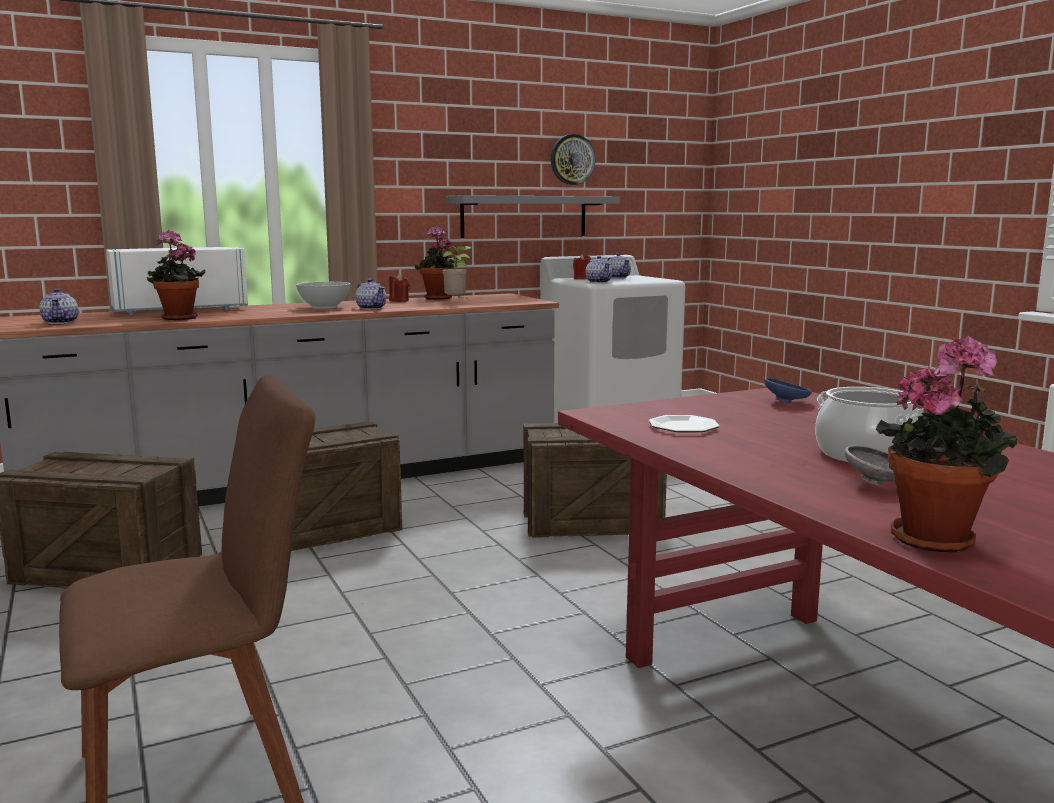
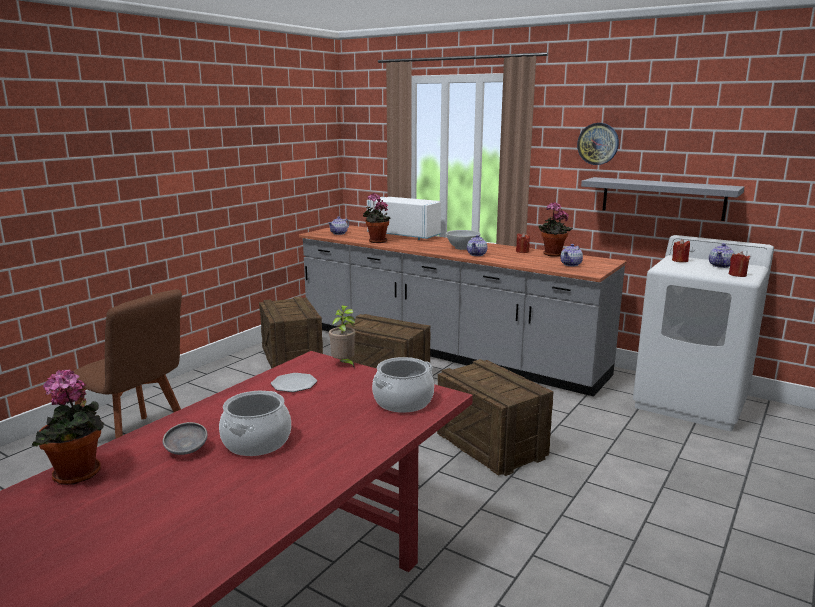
camera: 60 degrees right, 5 degrees up
(457, 302) = (543, 261): potted plant -> potted plant (344, 364)
(572, 159) = (719, 151): wall clock -> wall clock (598, 143)
(598, 282) = (668, 267): teapot -> teapot (571, 264)
(653, 279) = (737, 275): none -> red candle
(787, 402) = (403, 402): blue bowl -> cooking pot

